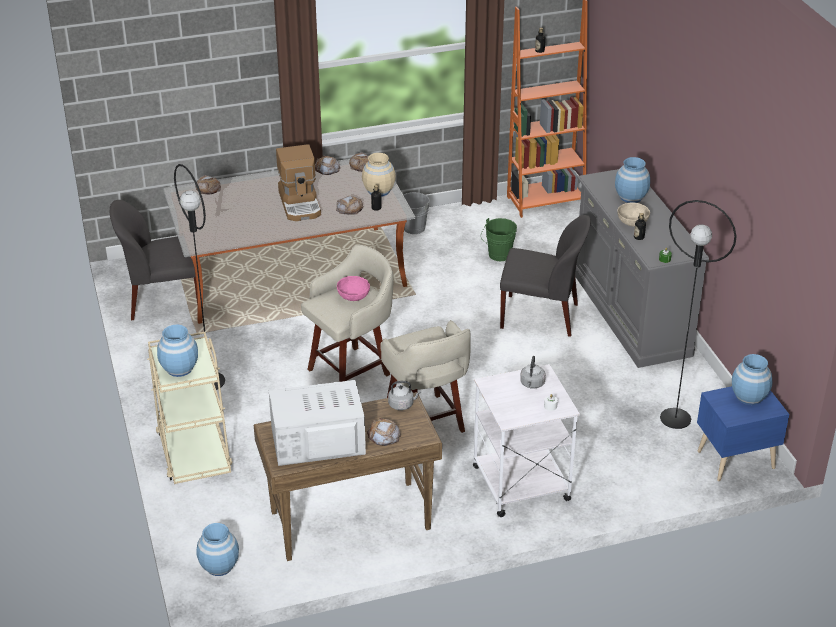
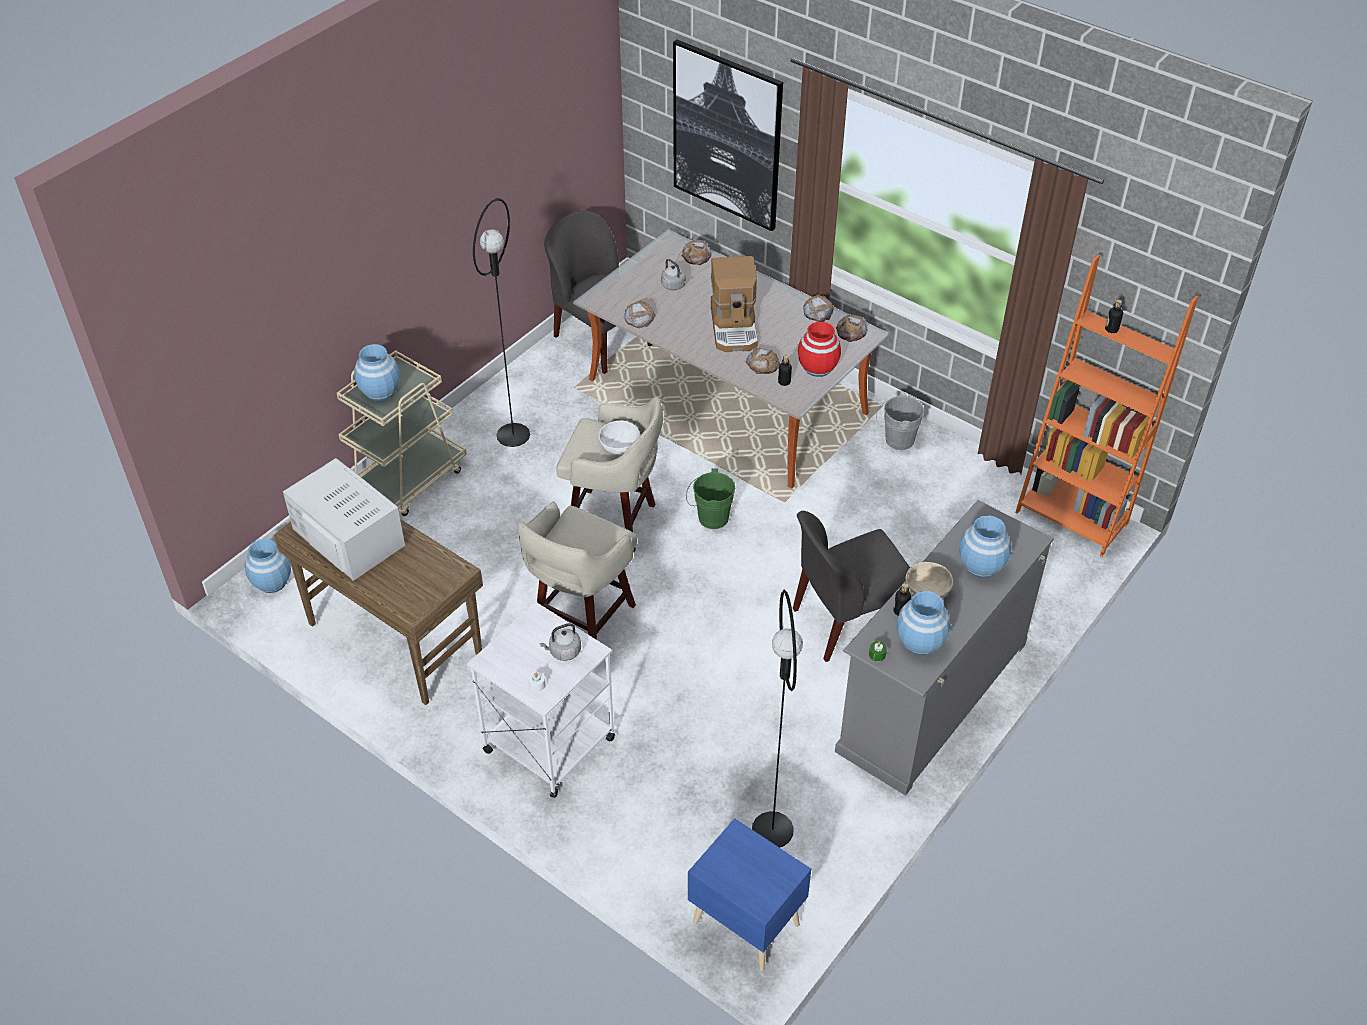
camera: 55 degrees right, 10 degrees up
(198, 80) = (727, 135): none -> picture
(300, 204) = (735, 327): coffee machine -> coffee machine turned 45 degrees counterclockwise
(353, 296) = (619, 446): pink bowl -> white bowl
(379, 191) = (818, 368): beige vase -> red vase
(383, 435) = (391, 579): bread -> bread (639, 317)
(402, 404) = (450, 568): grey kettle -> grey kettle (674, 286)
(498, 256) = (921, 531): green bucket -> green bucket (709, 518)
(541, 316) = (847, 621): grey chair -> grey chair turned 90 degrees clockwise
(748, 397) = (764, 868): blue vase -> blue vase (919, 642)

